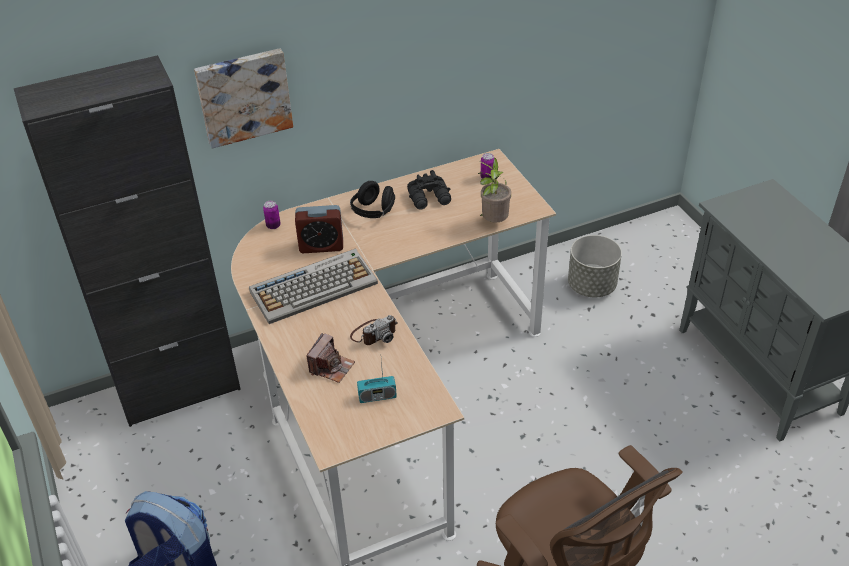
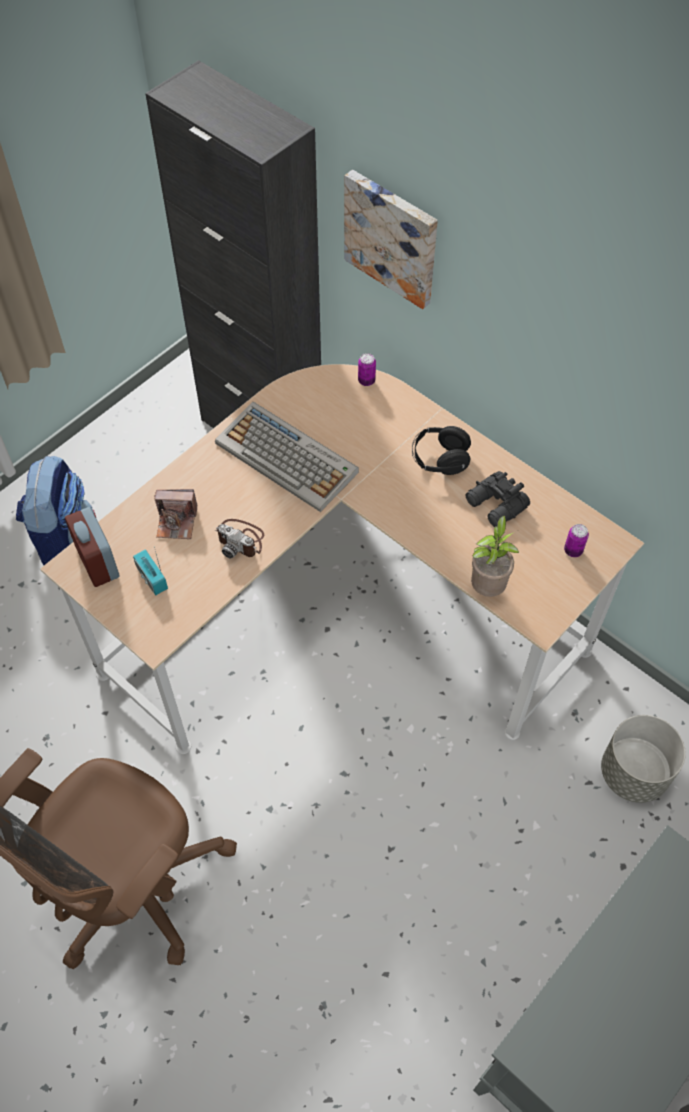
camera: 65 degrees right, 15 degrees up
(321, 246) = (355, 436): alarm clock -> alarm clock (97, 562)

